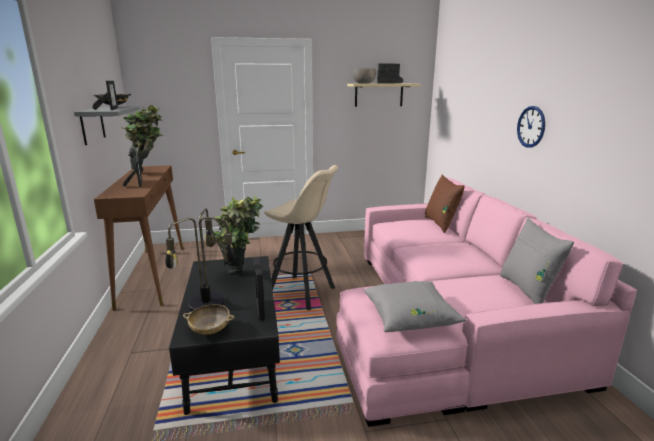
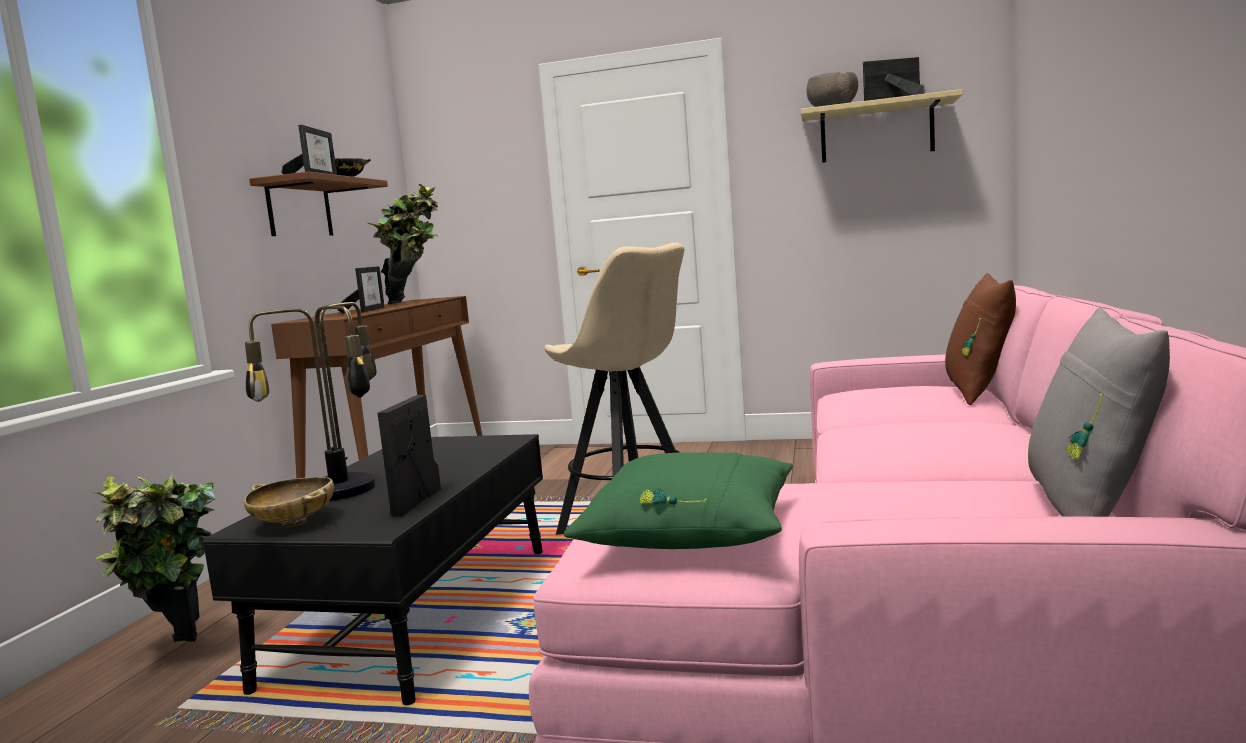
camera: 25 degrees right, 10 degrees down
(92, 125) = (299, 209): grey shelf -> brown shelf
(241, 277) = (449, 459): potted plant -> potted plant (178, 655)
(409, 318) = (690, 535): grey pillow -> green pillow
(531, 127) = (1160, 93): wall clock -> none

